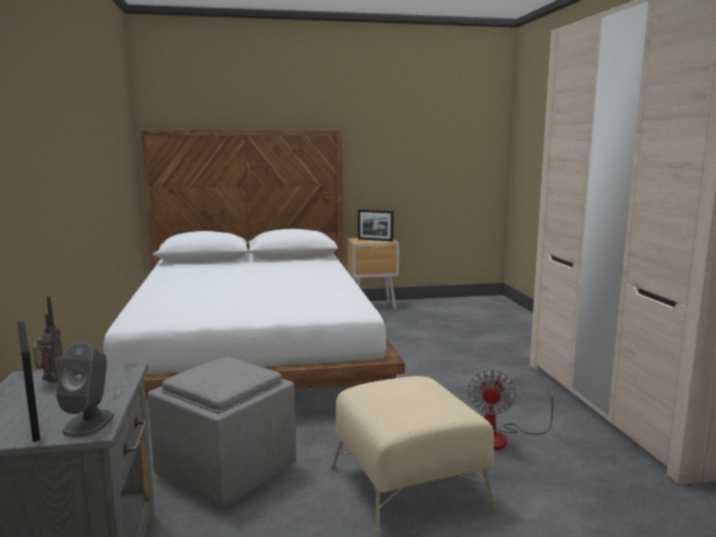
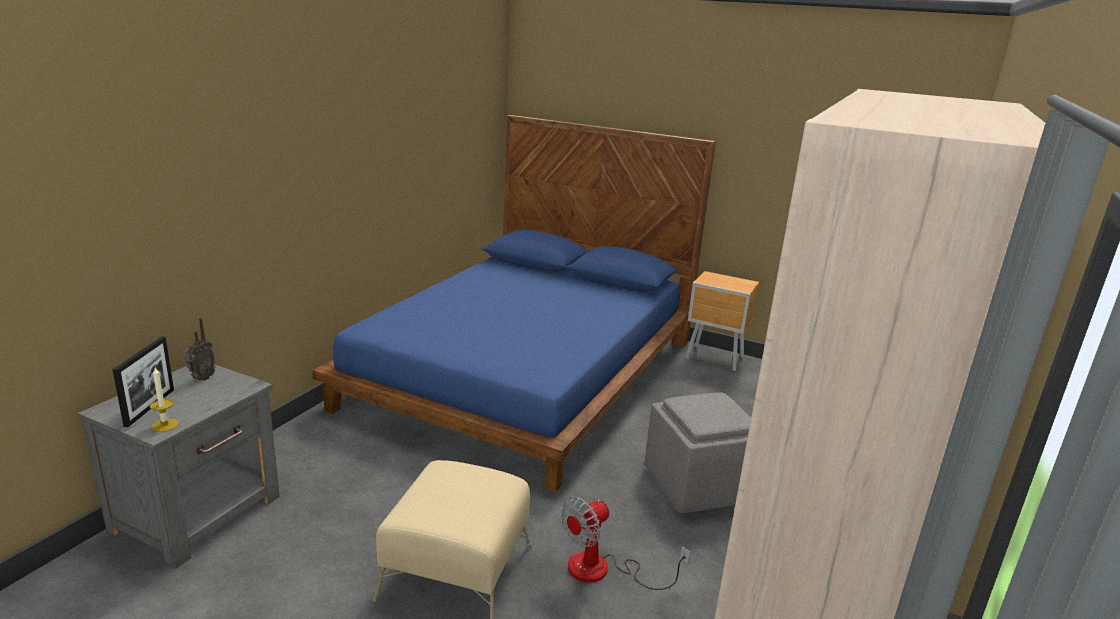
camera: 35 degrees right, 10 degrees up
(89, 423) = (165, 425): grey speaker -> candle
(228, 471) = (359, 486): grey ottoman -> grey ottoman (699, 485)
(253, 351) = (526, 373): white bed -> blue bed
(375, 240) = (729, 282): picture frame -> none

